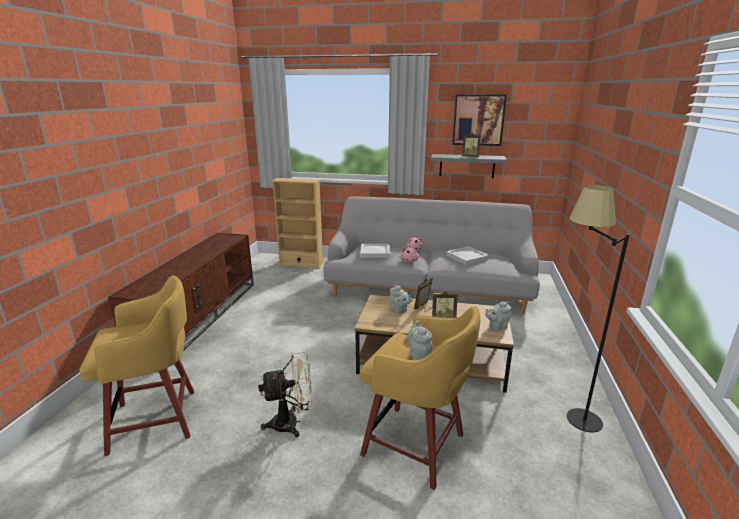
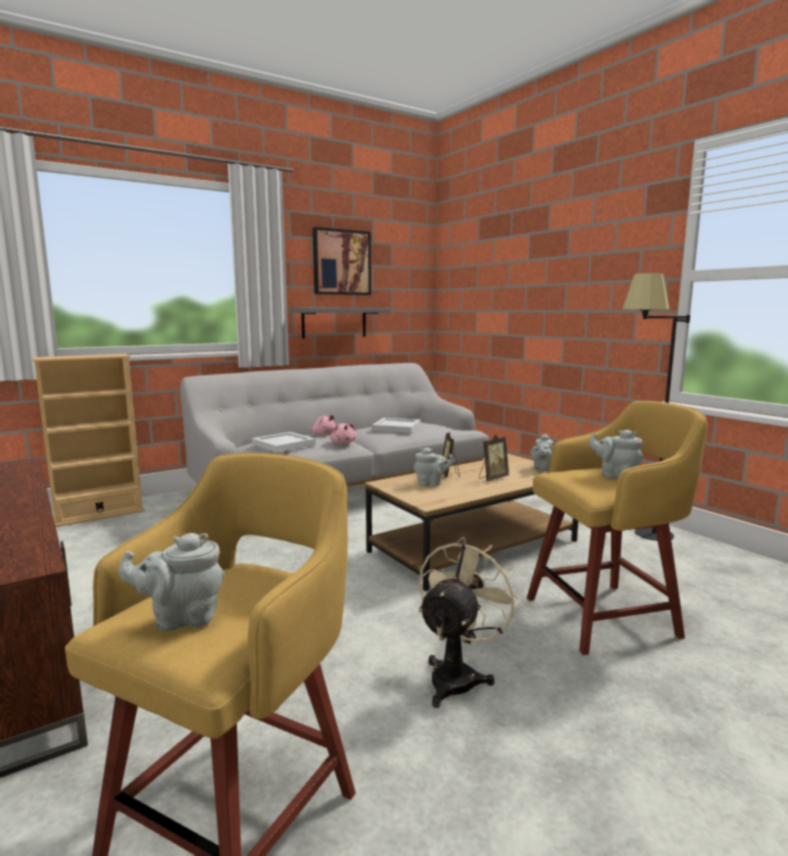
camera: 45 degrees left, 10 degrees down
(114, 337) = (181, 618): none -> grey teapot
(470, 157) = (347, 307): picture frame -> none

